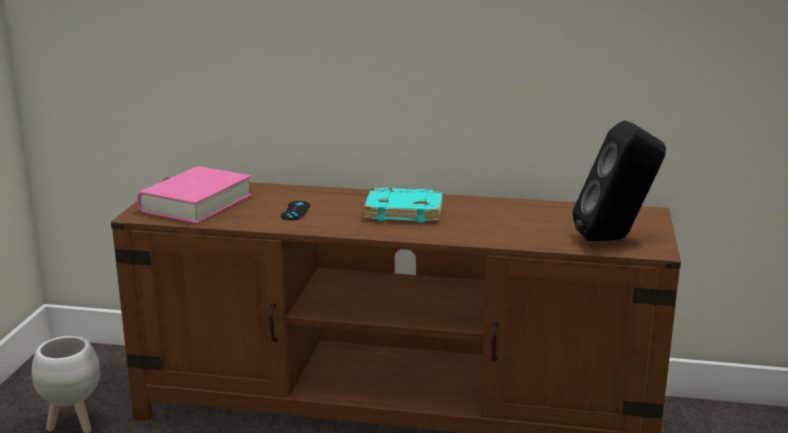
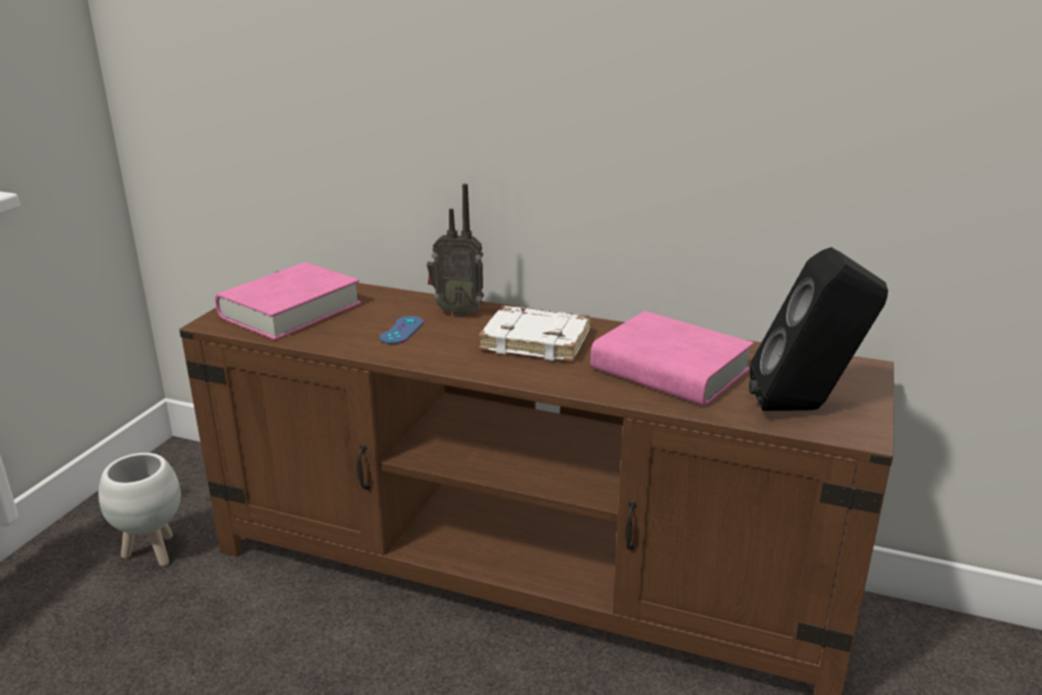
camera: 10 degrees right, 5 degrees up
(295, 211) = (402, 330): black game controller -> blue game controller
(333, 196) = (457, 311): none -> radio
(405, 211) = (537, 340): turquoise book -> white book
(512, 222) = (670, 370): none -> pink book

